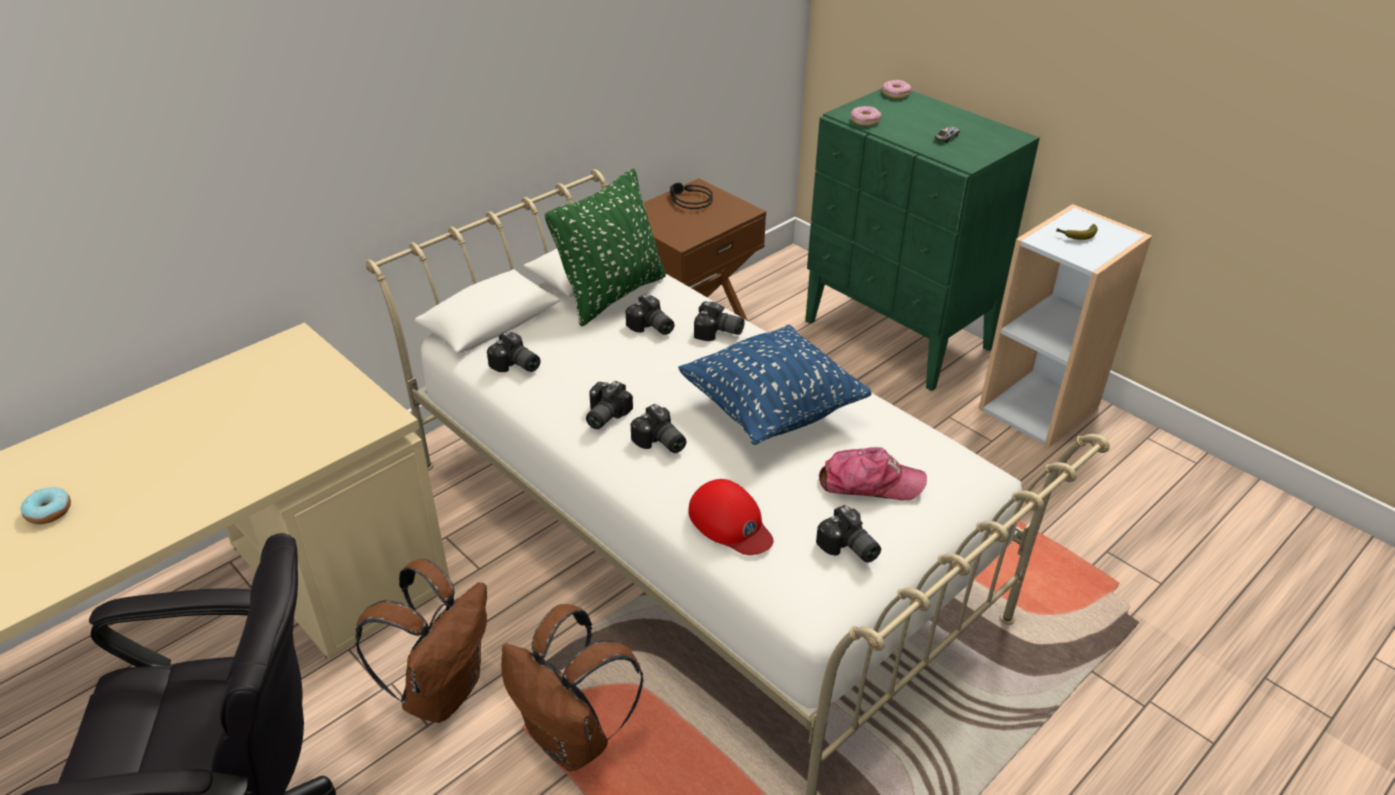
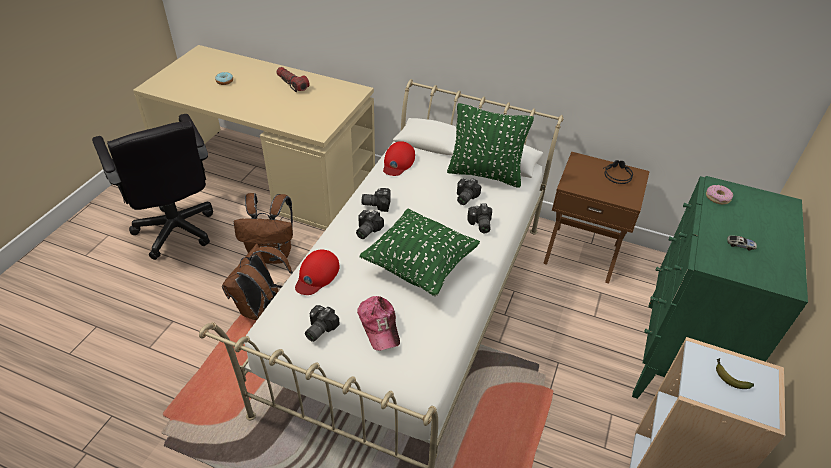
camera: 65 degrees right, 5 degrees up
(179, 415) = (292, 84): none -> flashlight
(515, 366) = (398, 162): camera -> red cap
(771, 411) = (419, 266): blue pillow -> green pillow
(896, 94) = (783, 204): donut -> none

